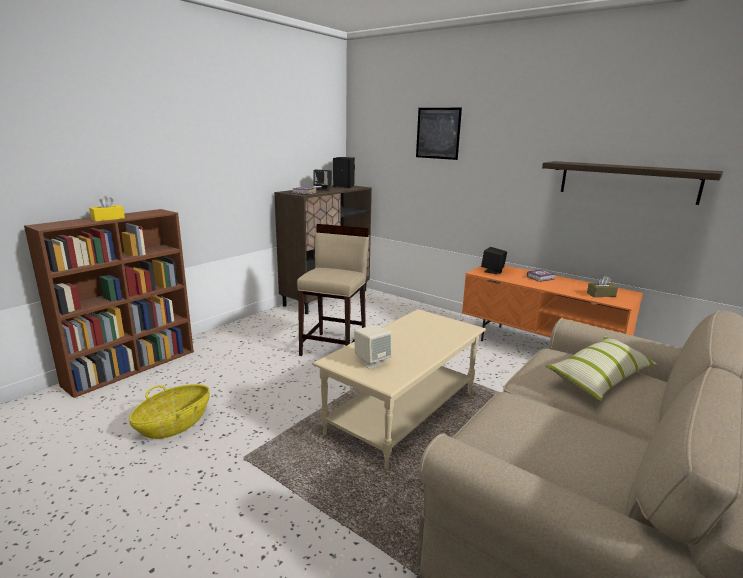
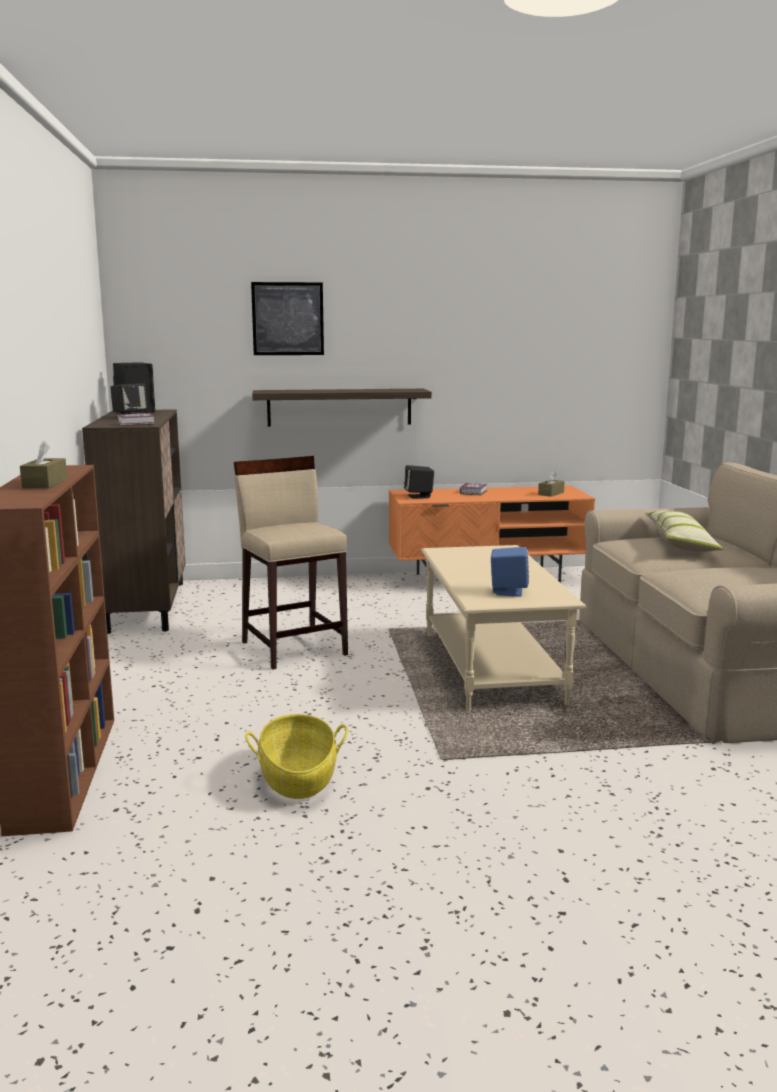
camera: 45 degrees left, 5 degrees down
(108, 219) = (45, 483): yellow tissue box -> brown tissue box
(372, 361) = (508, 591): beige speaker -> blue speaker
(627, 181) = (538, 366): shelf -> shelf (339, 407)

